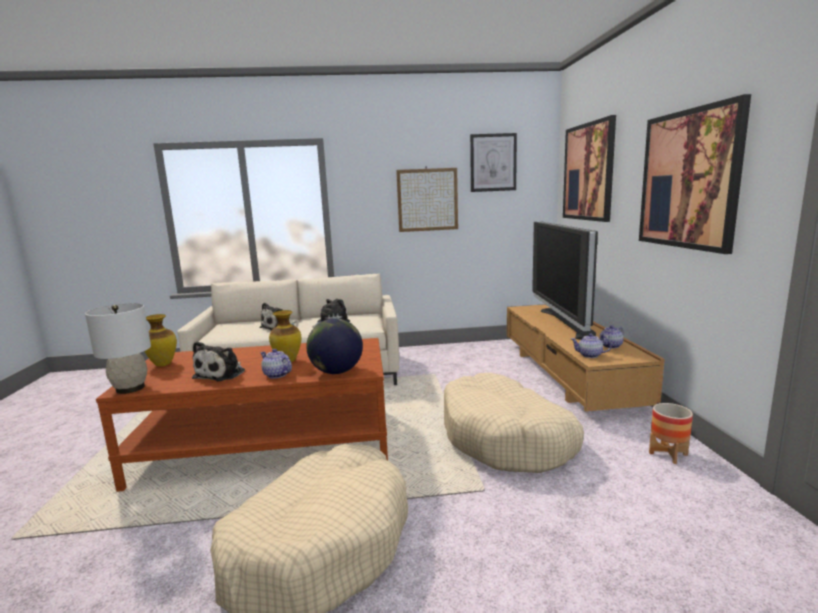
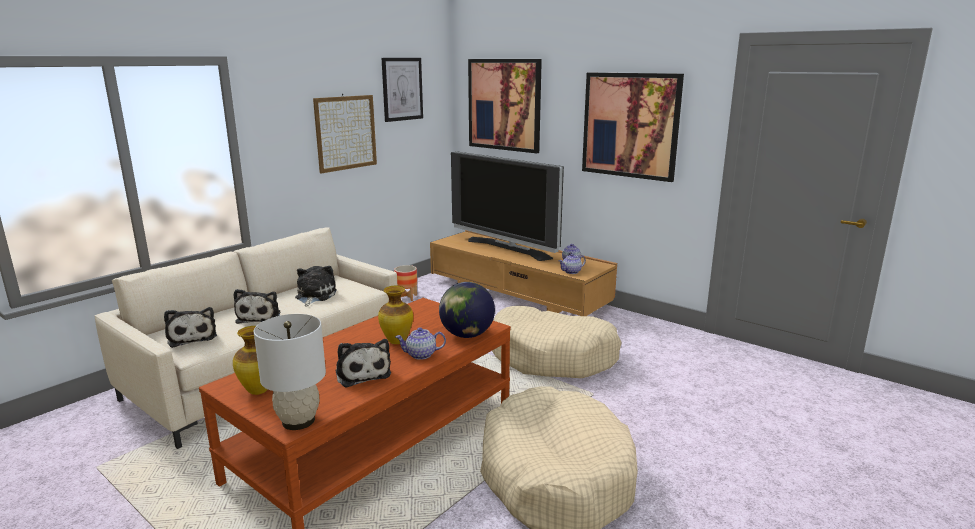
camera: 45 degrees left, 5 degrees up
(227, 329) = (192, 337): none -> plush toy
(668, 454) = (648, 330): planter -> planter (406, 297)

